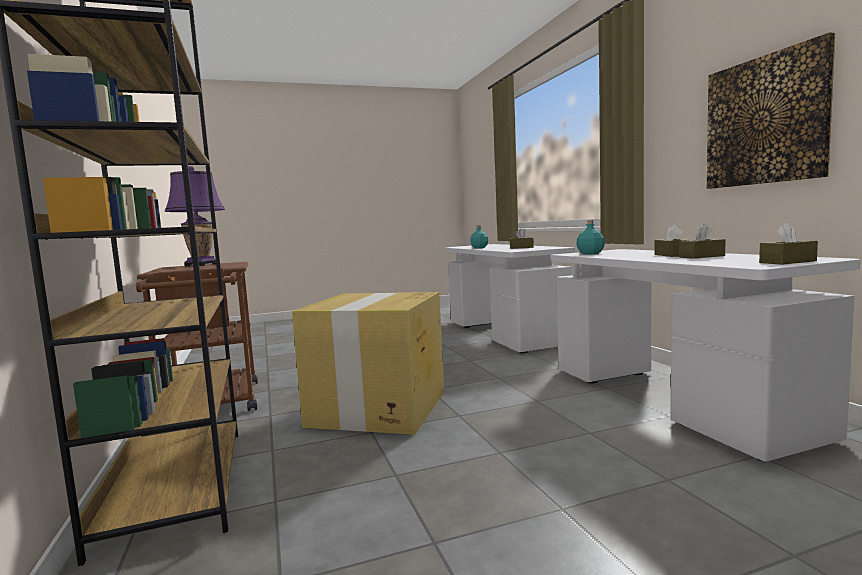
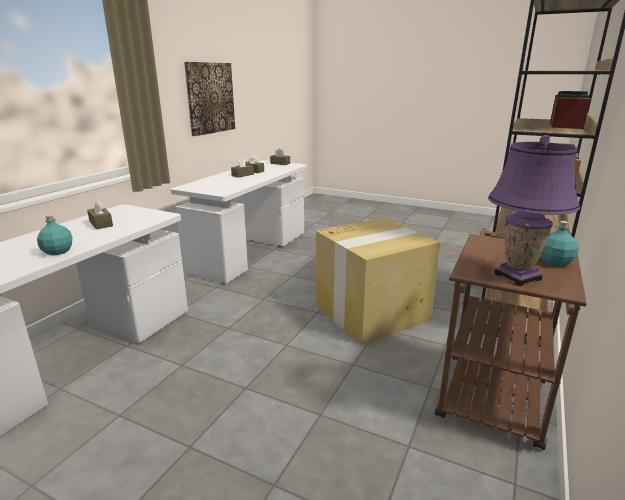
camera: 135 degrees left, 15 degrees up
(591, 253) = (223, 188): turquoise bottle -> turquoise bottle (554, 262)

